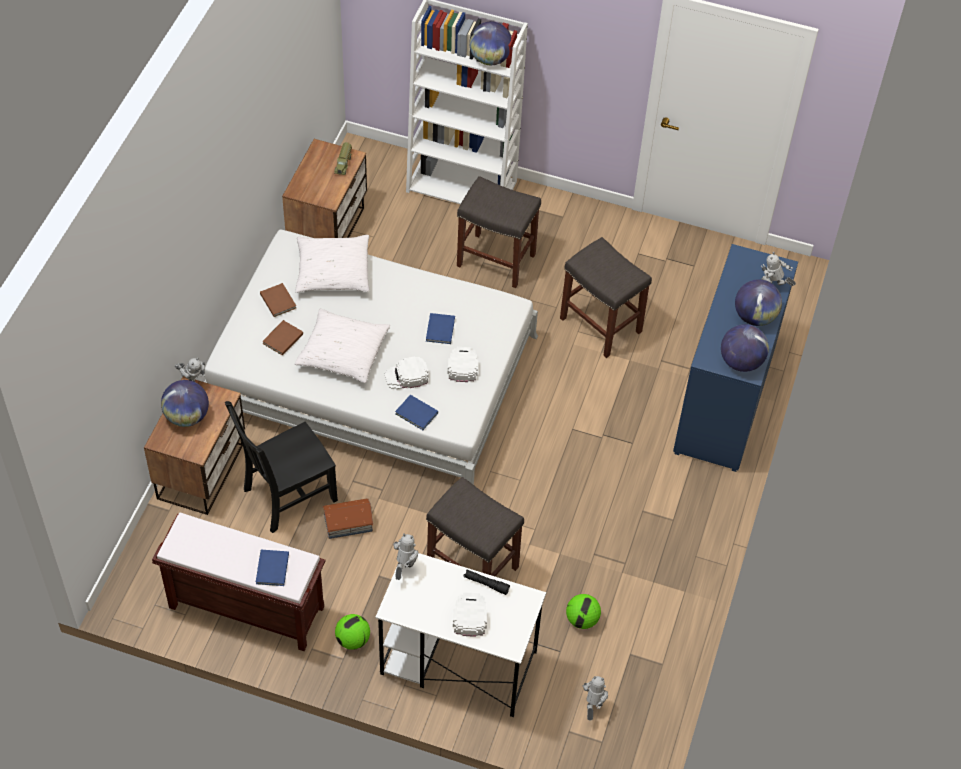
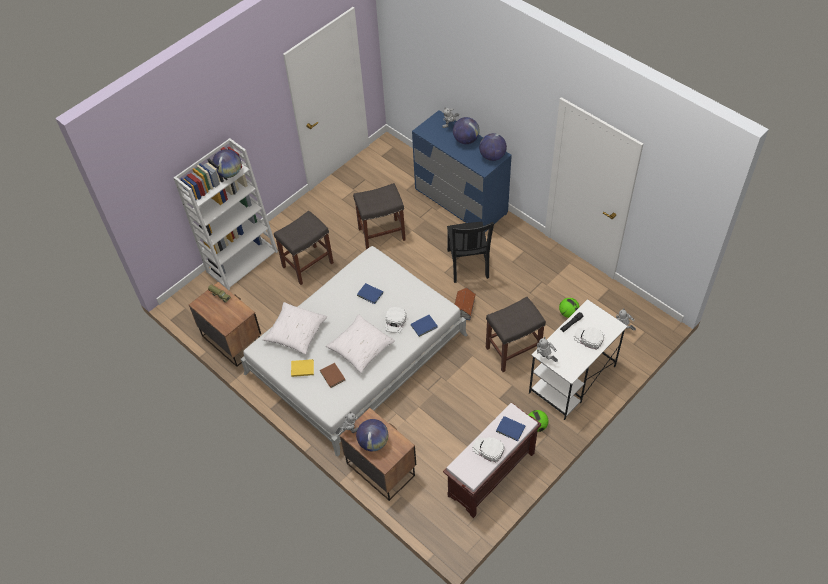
camera: 60 degrees left, 0 degrees up
(278, 300) = (302, 368): brown book -> yellow book
(287, 496) = (421, 427): black chair -> black chair (468, 265)
(347, 522) = (455, 402): toy house -> toy house (463, 308)
(462, 365) = (401, 292): white cap -> white cap (488, 449)

